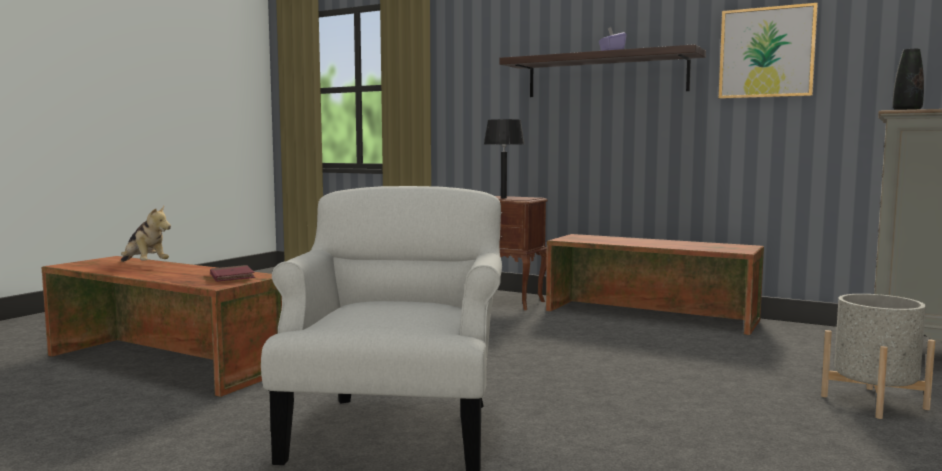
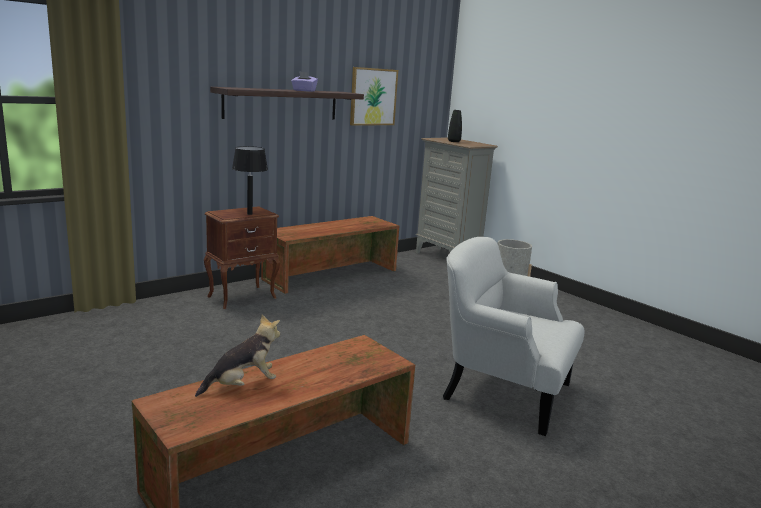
camera: 70 degrees left, 10 degrees up
(232, 277) = (360, 353): red book -> none

